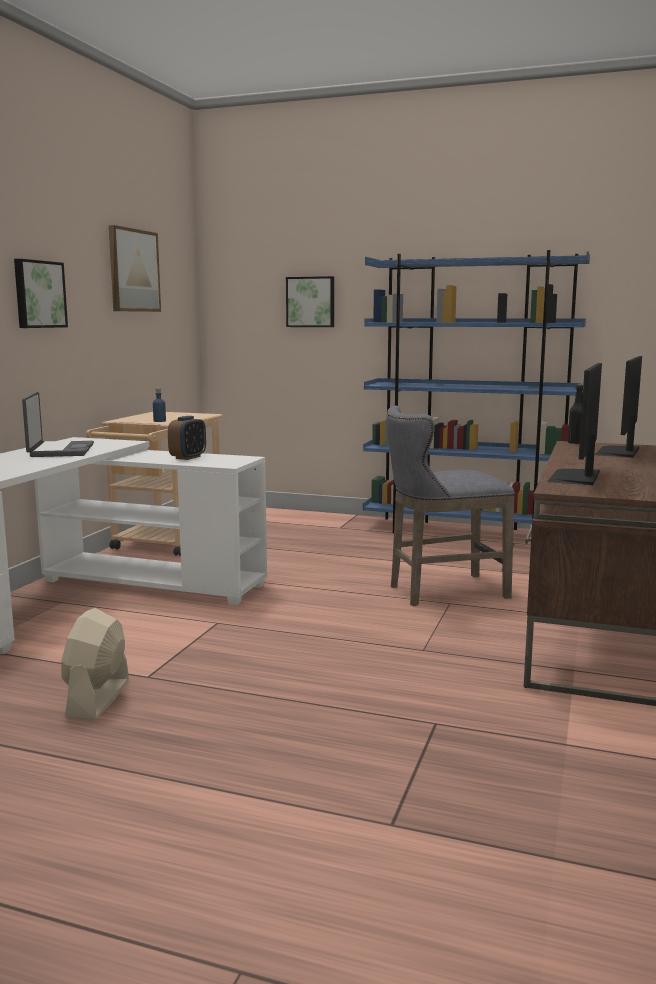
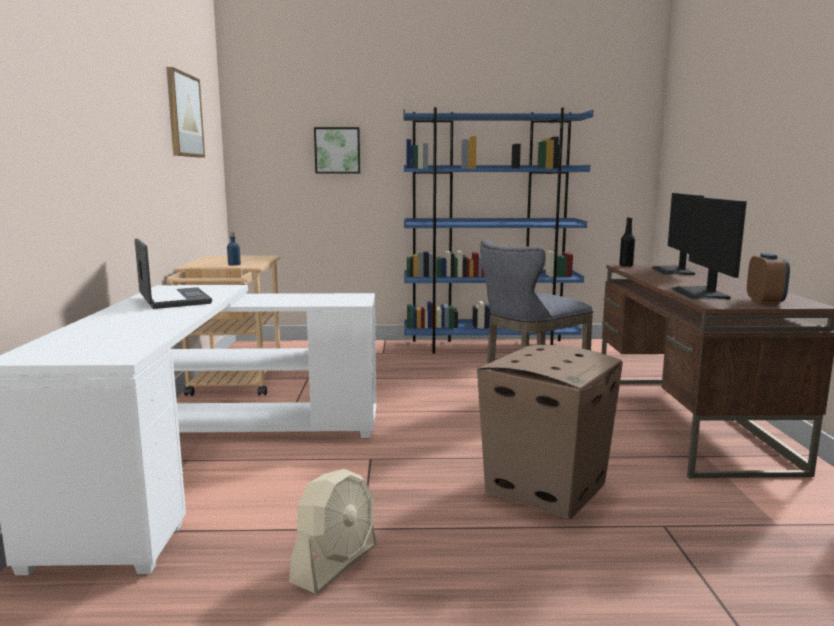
camera: 20 degrees left, 0 degrees up
(38, 294) = (122, 134): picture -> none
(98, 698) = (335, 563): beige fan -> beige fan turned 135 degrees counterclockwise
(188, 457) = (303, 298): alarm clock -> alarm clock (765, 302)
(356, 672) = (546, 488): none -> cardboard box

